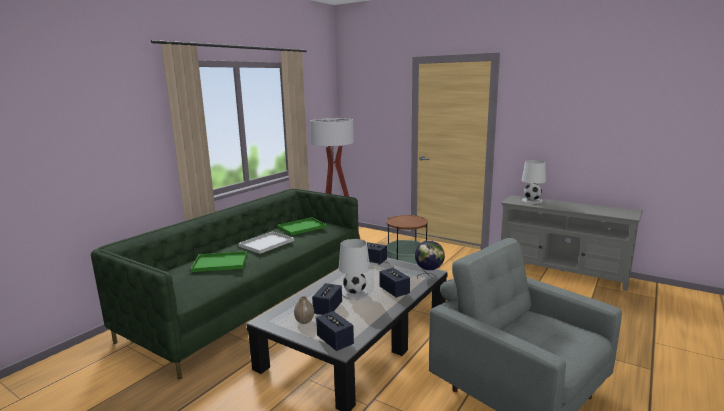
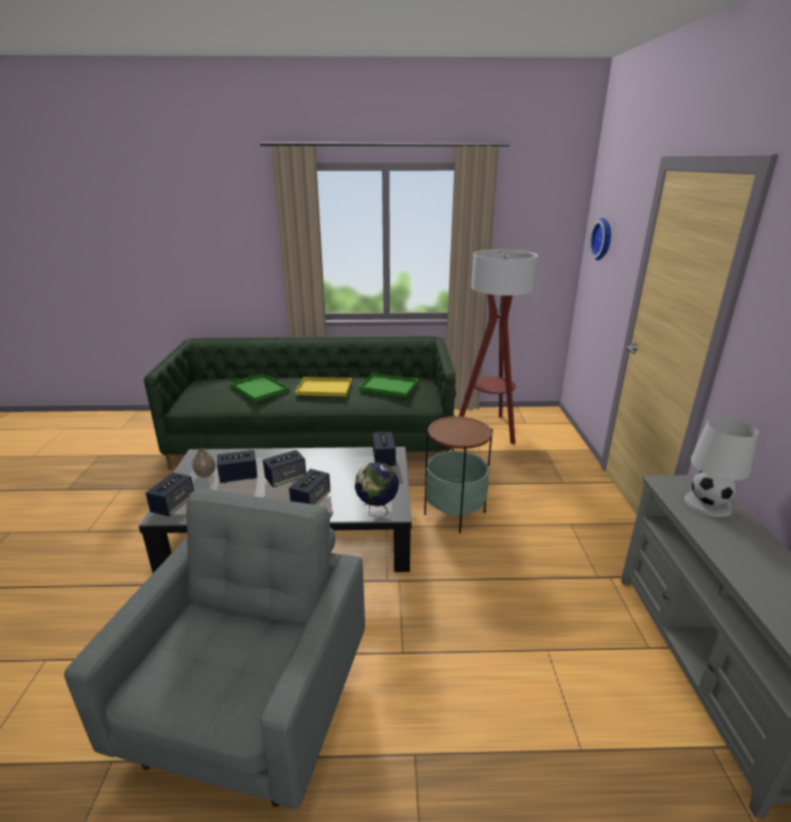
camera: 55 degrees right, 10 degrees up
(266, 243) = (323, 388): white tray -> yellow tray
(354, 293) = (285, 479): white table lamp -> speaker
(364, 106) = (603, 239): none -> wall clock

